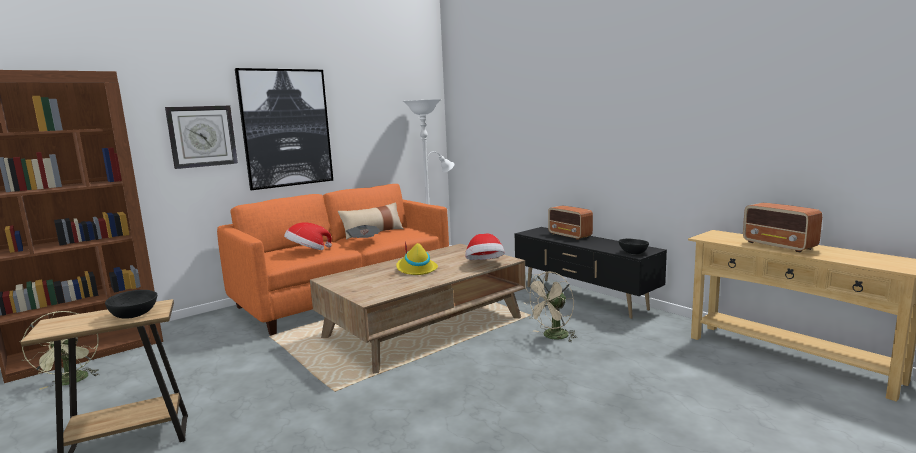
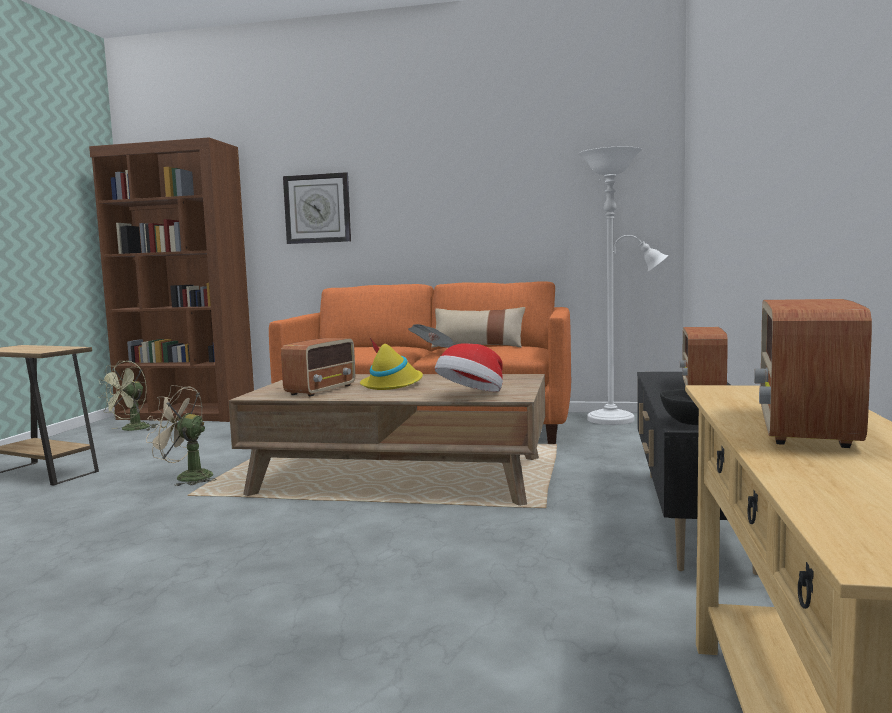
camera: 50 degrees right, 5 degrees down
(133, 315) = (40, 349): black bowl -> none
(286, 128) = (413, 199): picture -> none
(307, 251) = (358, 349): hat -> none
(390, 283) = (321, 390): none -> radio
(552, 337) = (488, 540): beige fan -> beige fan (186, 477)

